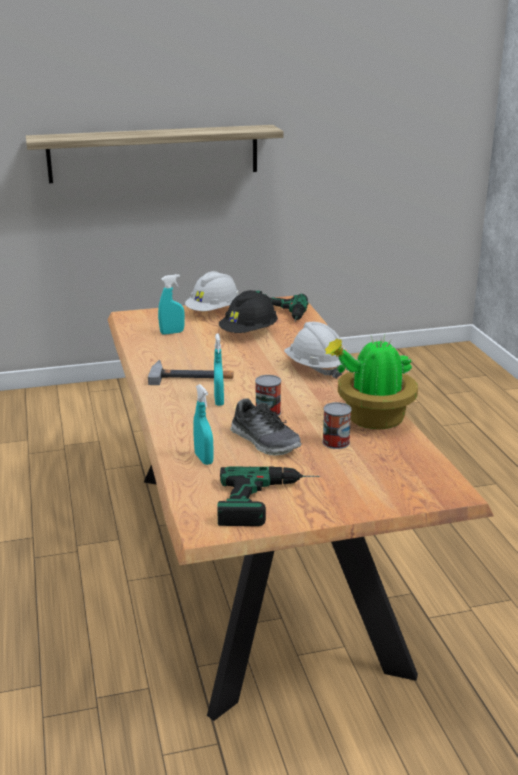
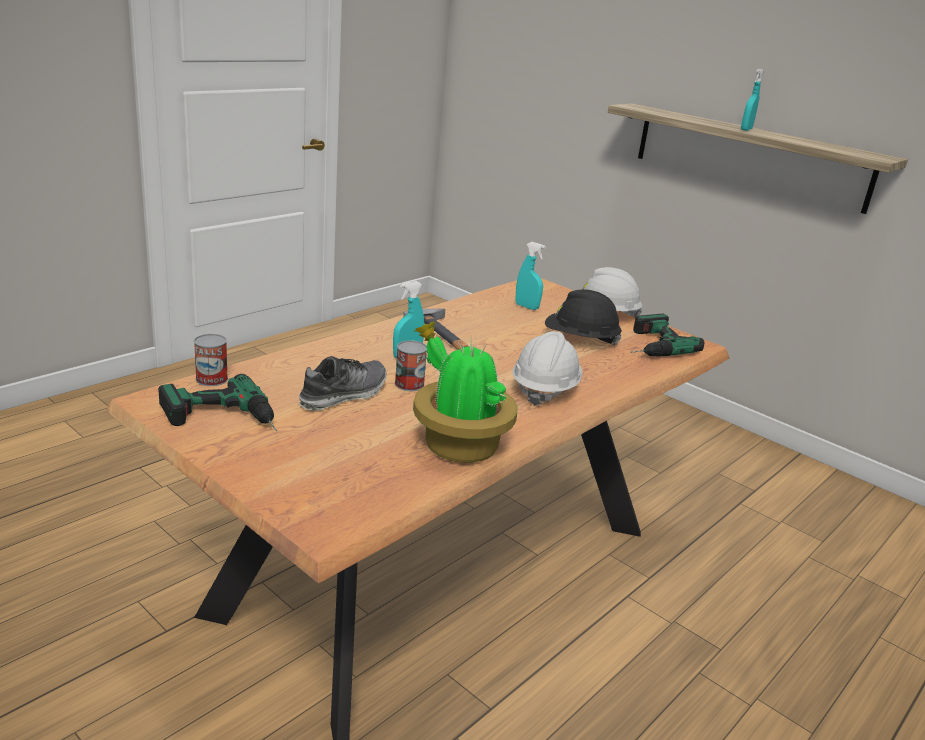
camera: 55 degrees right, 0 degrees up
(203, 459) = (281, 373): turquoise spray bottle -> turquoise spray bottle (746, 130)
(265, 441) = (344, 395): shoe -> shoe turned 150 degrees counterclockwise
(336, 442) = (379, 433): can -> can (211, 379)

